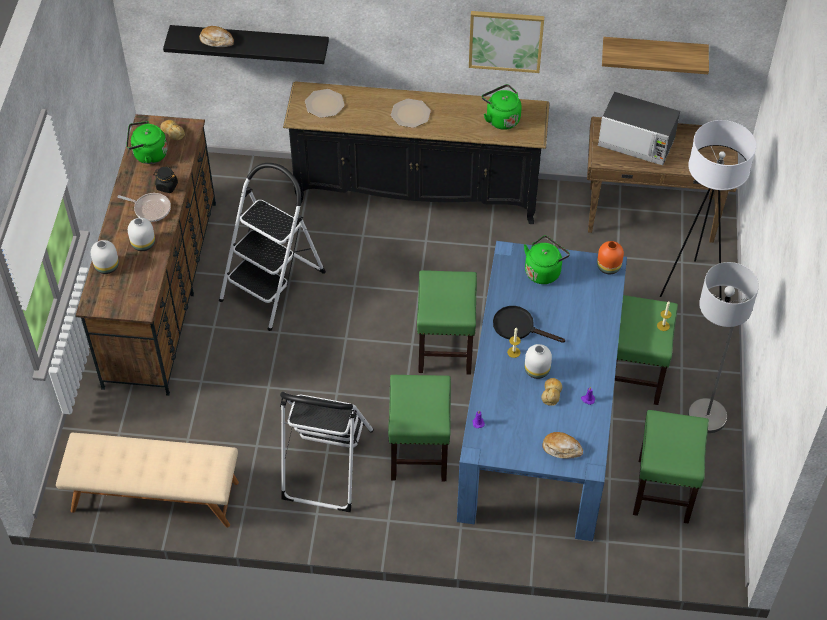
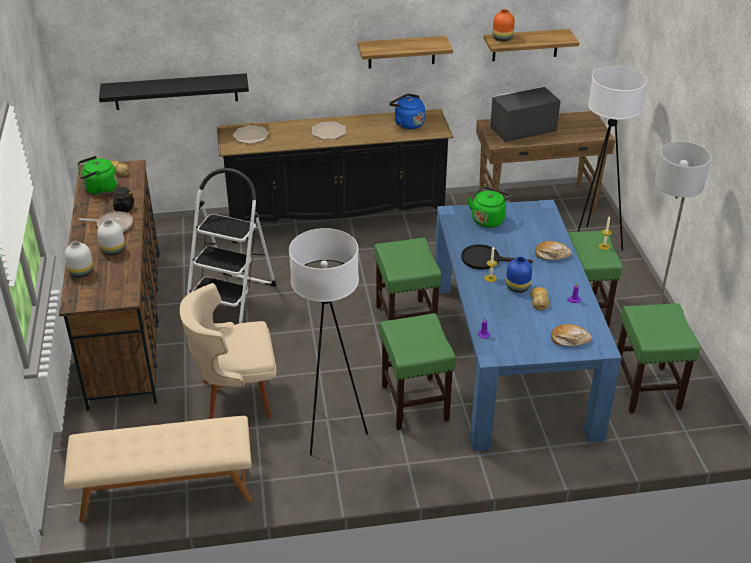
camera: 15 degrees left, 15 degrees down
(216, 40) = (147, 87): bread -> bread (552, 255)
(247, 409) = (237, 400): none -> beige chair
(326, 466) = (330, 431): step ladder -> white floor lamp
(501, 118) = (407, 124): green kettle -> blue kettle
(506, 40) = (401, 52): picture -> shelf
(536, 370) = (517, 287): white vase -> blue vase
(609, 266) = (542, 208): orange vase -> orange vase (502, 38)
(636, 143) = (522, 130): microwave -> microwave turned 150 degrees clockwise

